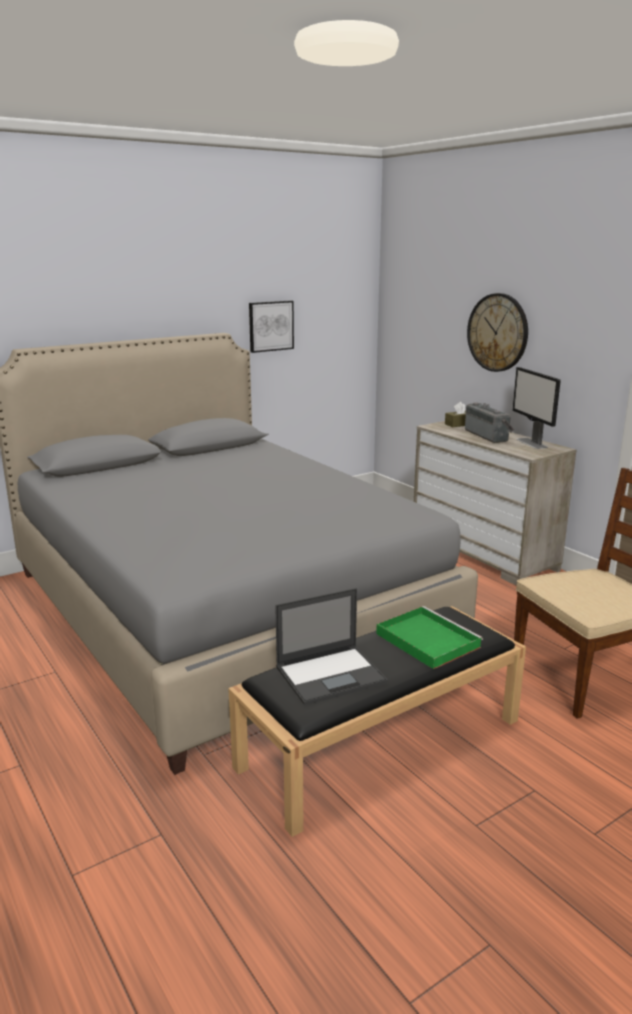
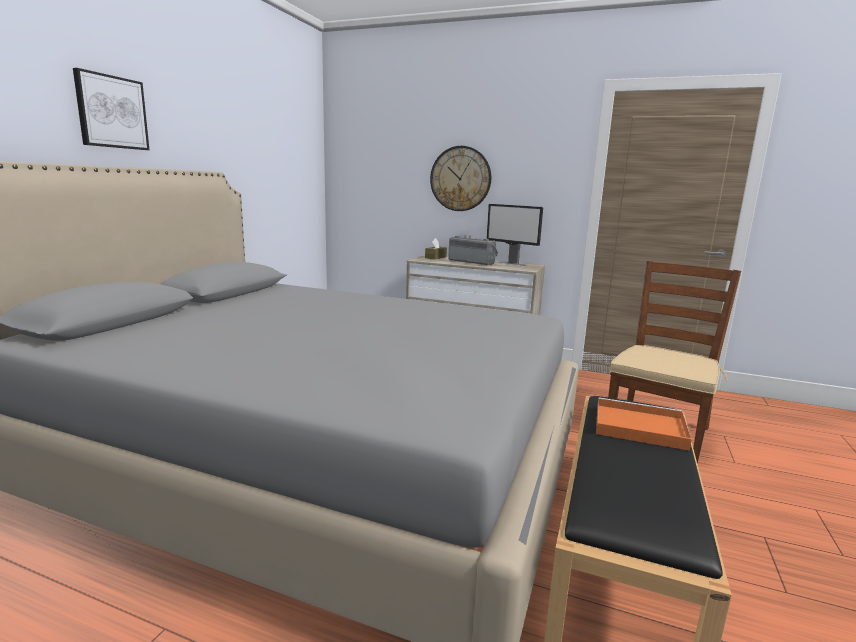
camera: 35 degrees left, 5 degrees down
(270, 326) = (249, 172): picture -> picture (111, 112)
(331, 674) = (636, 487): laptop -> none
(425, 640) = (637, 427): green tray -> orange tray

